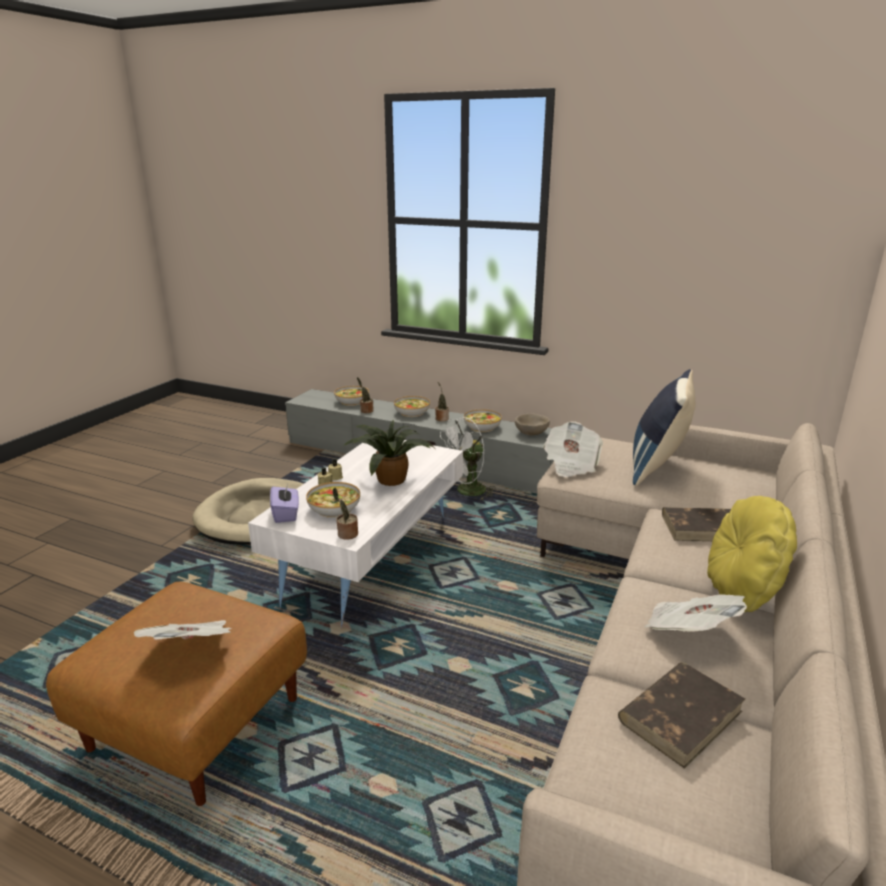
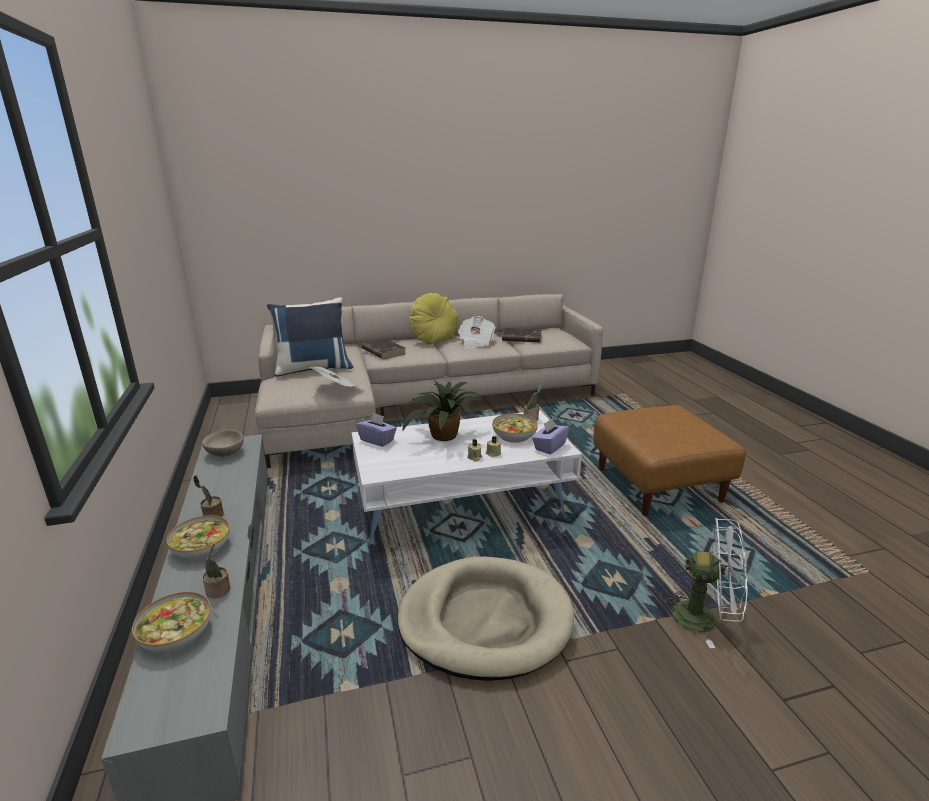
camera: 130 degrees left, 0 degrees up
(192, 649) = (663, 420): newspaper -> none
(430, 454) = (377, 440): none -> purple tissue box
(466, 492) = (298, 520): white fan -> white fan (704, 618)
(482, 427) = (226, 481): bowl -> none

